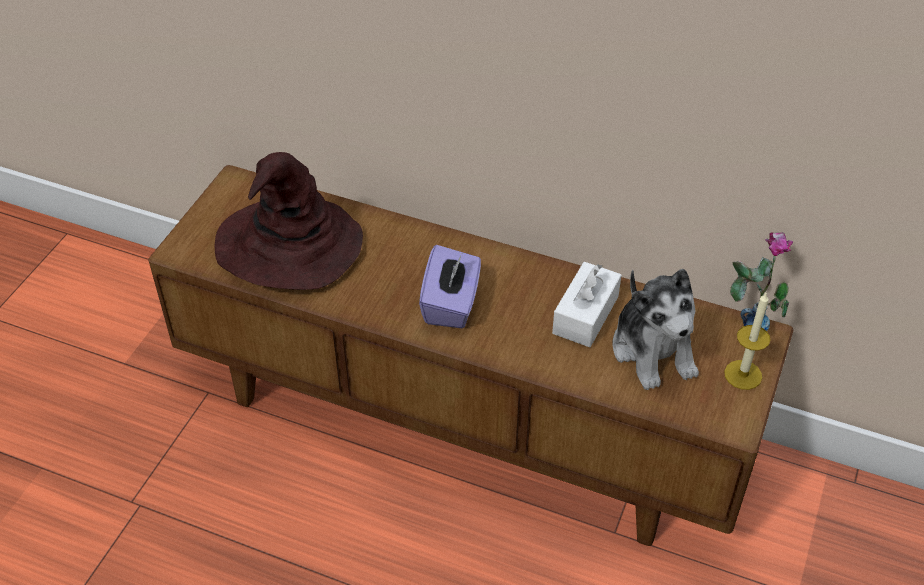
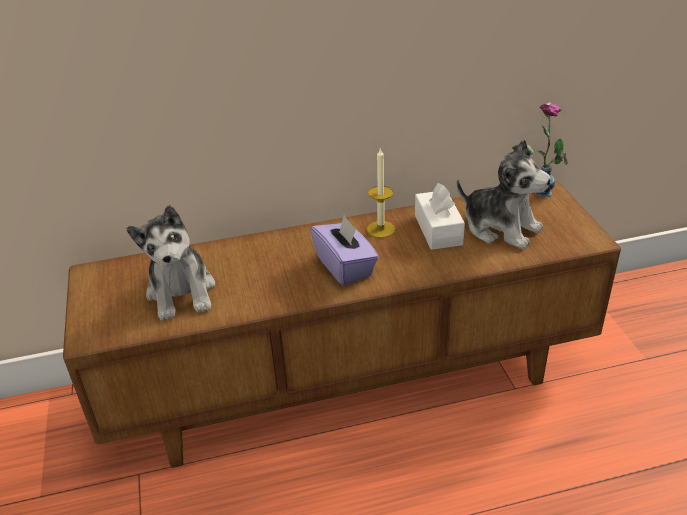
camera: 35 degrees left, 10 degrees down
(288, 247) = (182, 292): brown hat -> plush toy
(743, 375) = (564, 214): candle -> candle (381, 229)

